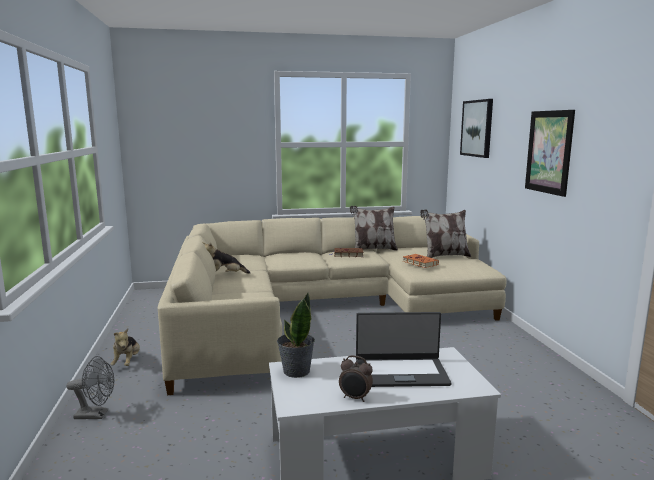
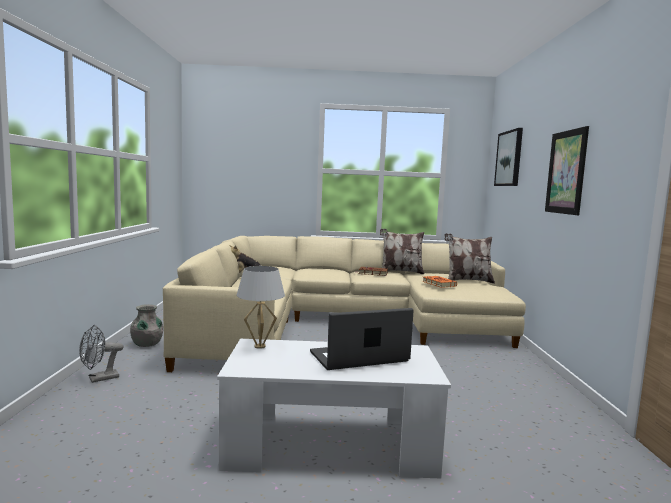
camera: 10 degrees right, 5 degrees down
(96, 414) = (99, 379): grey fan -> grey fan turned 135 degrees clockwise
(127, 362) = (147, 344): plush toy -> grey vase
(296, 371) = (259, 346): potted plant -> white table lamp
(355, 398) = (300, 371): alarm clock -> none
(401, 372) = (359, 357): laptop -> laptop turned 150 degrees clockwise

